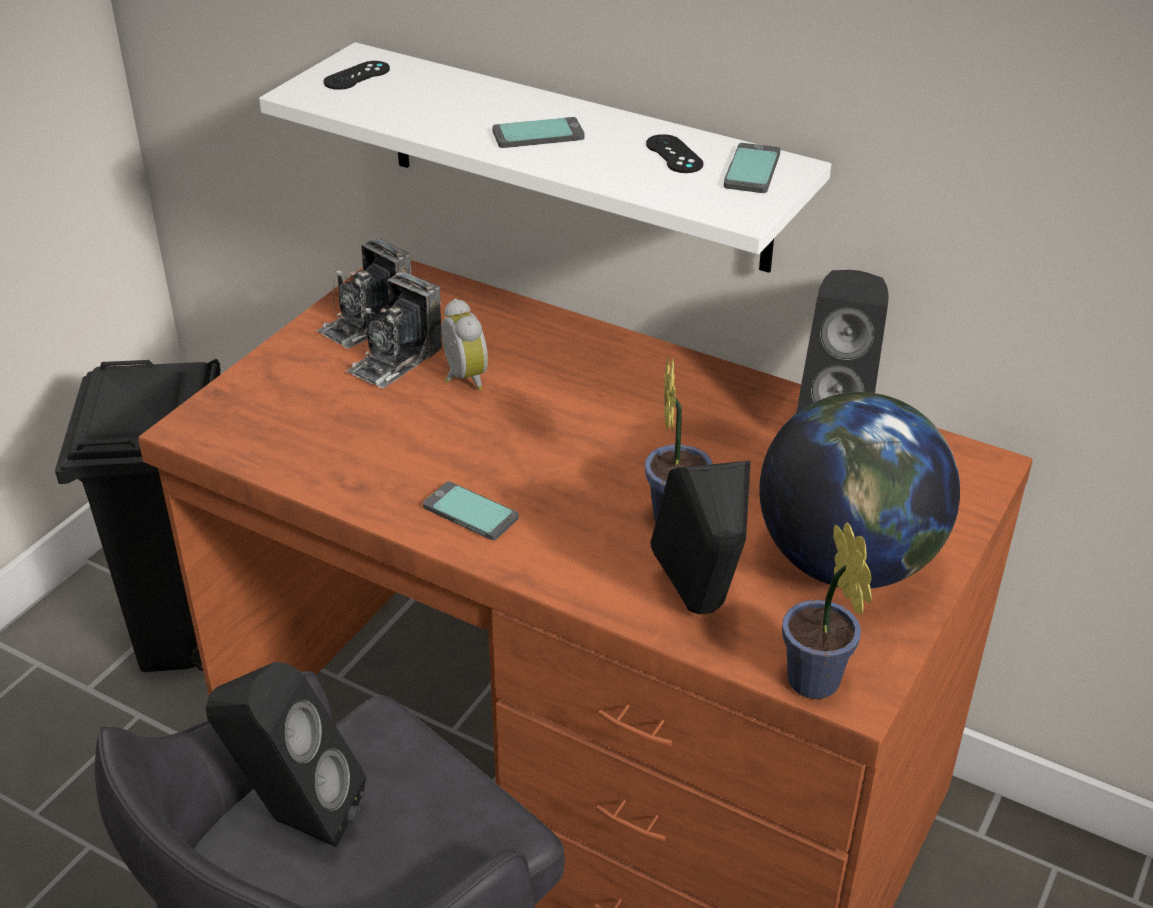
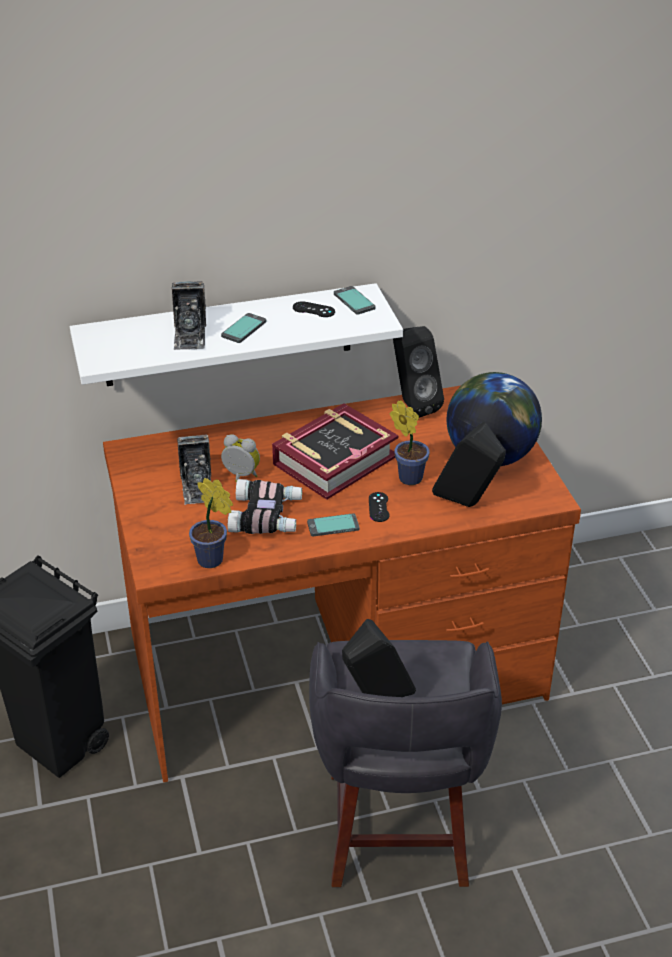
camera: 45 degrees left, 0 degrees up
(357, 76) = (107, 342): black game controller -> black game controller (378, 507)
(366, 323) = (155, 478): camera -> camera (190, 334)
(414, 446) = (267, 515): none -> binoculars
(610, 429) = (334, 460): none -> book
(816, 686) = (539, 504): potted plant -> potted plant (213, 561)

